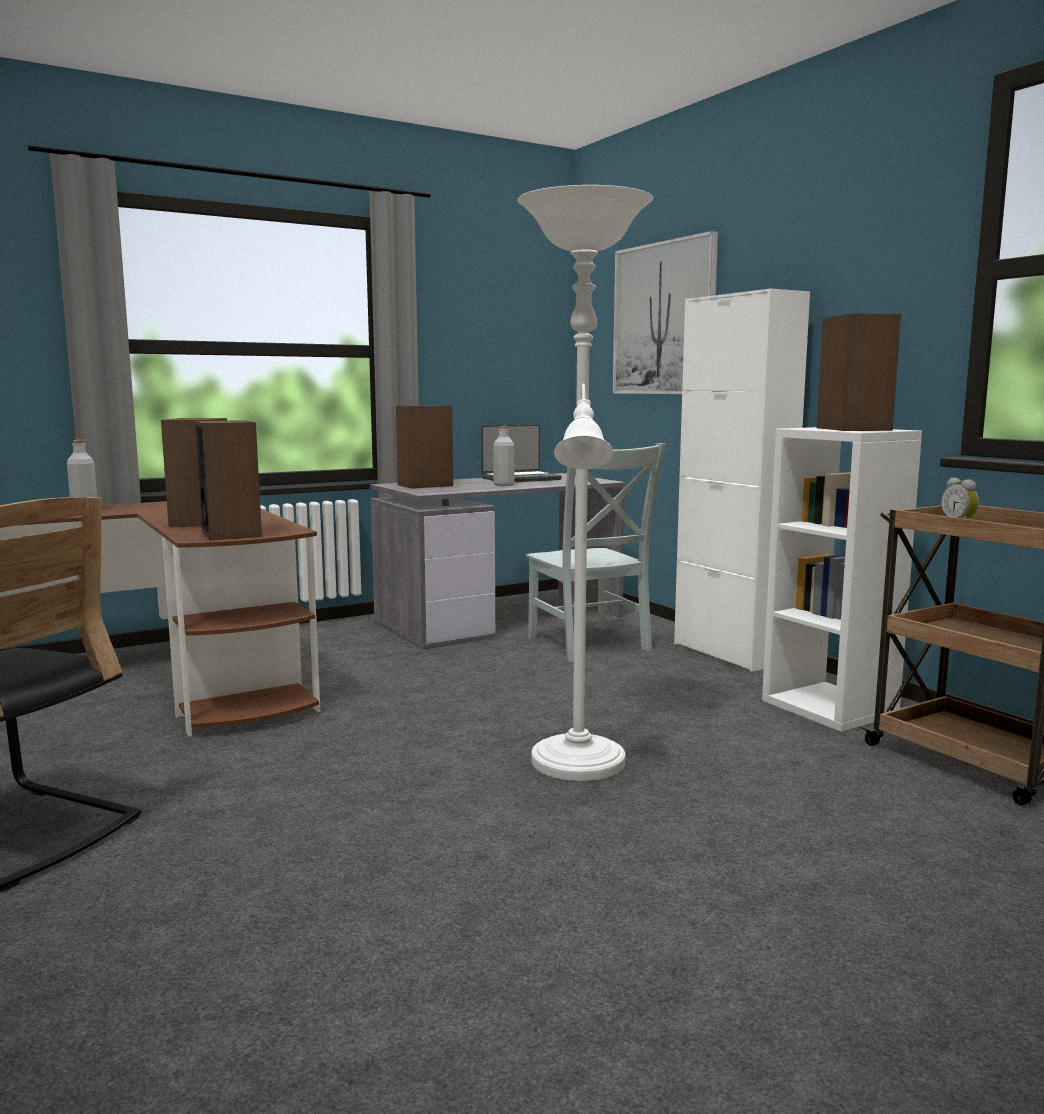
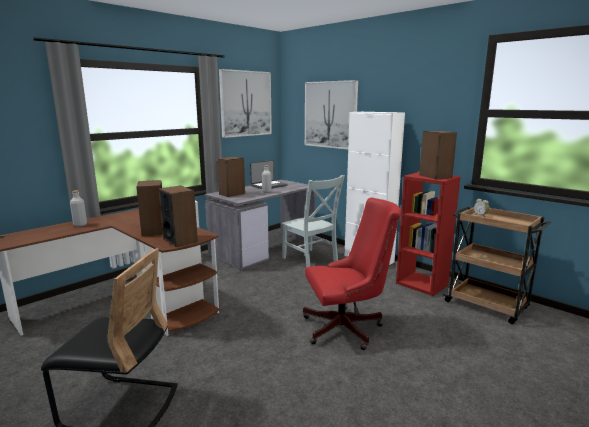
camera: 15 degrees left, 5 degrees up
(484, 301) = (246, 103): none -> picture
(578, 767) = (347, 328): white floor lamp -> red office chair
(831, 708) = (422, 284): white bookcase -> red bookcase

